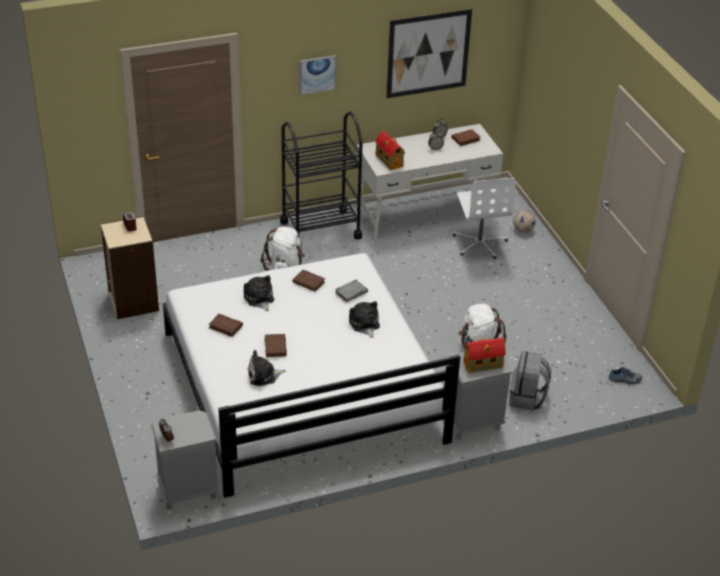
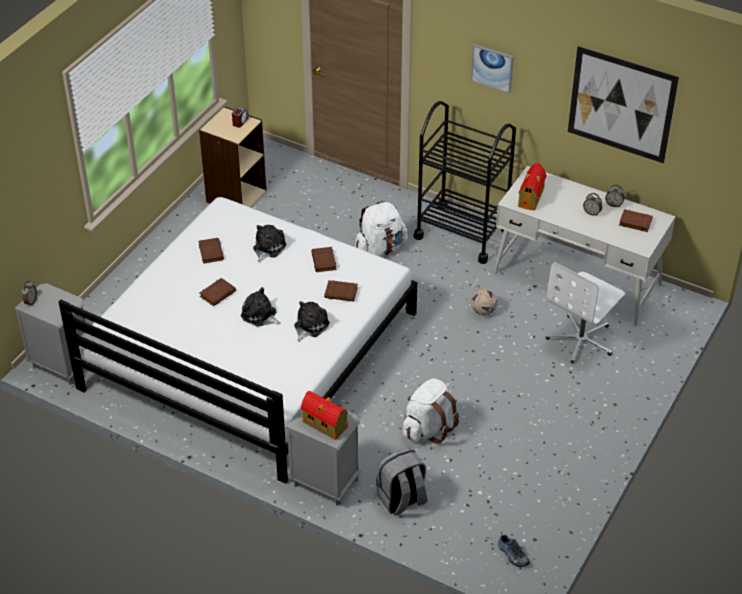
camera: 50 degrees right, 5 degrees up
(263, 375) = (176, 309): plush toy -> plush toy (260, 315)
(351, 292) = (341, 293): grey book -> brown book
(523, 230) = (643, 356): football -> football (483, 311)

